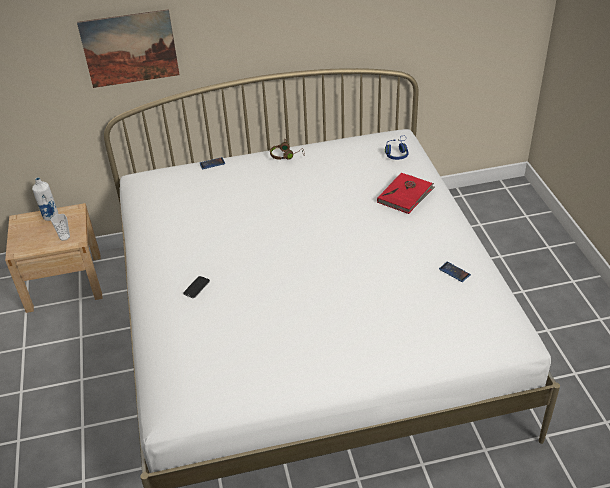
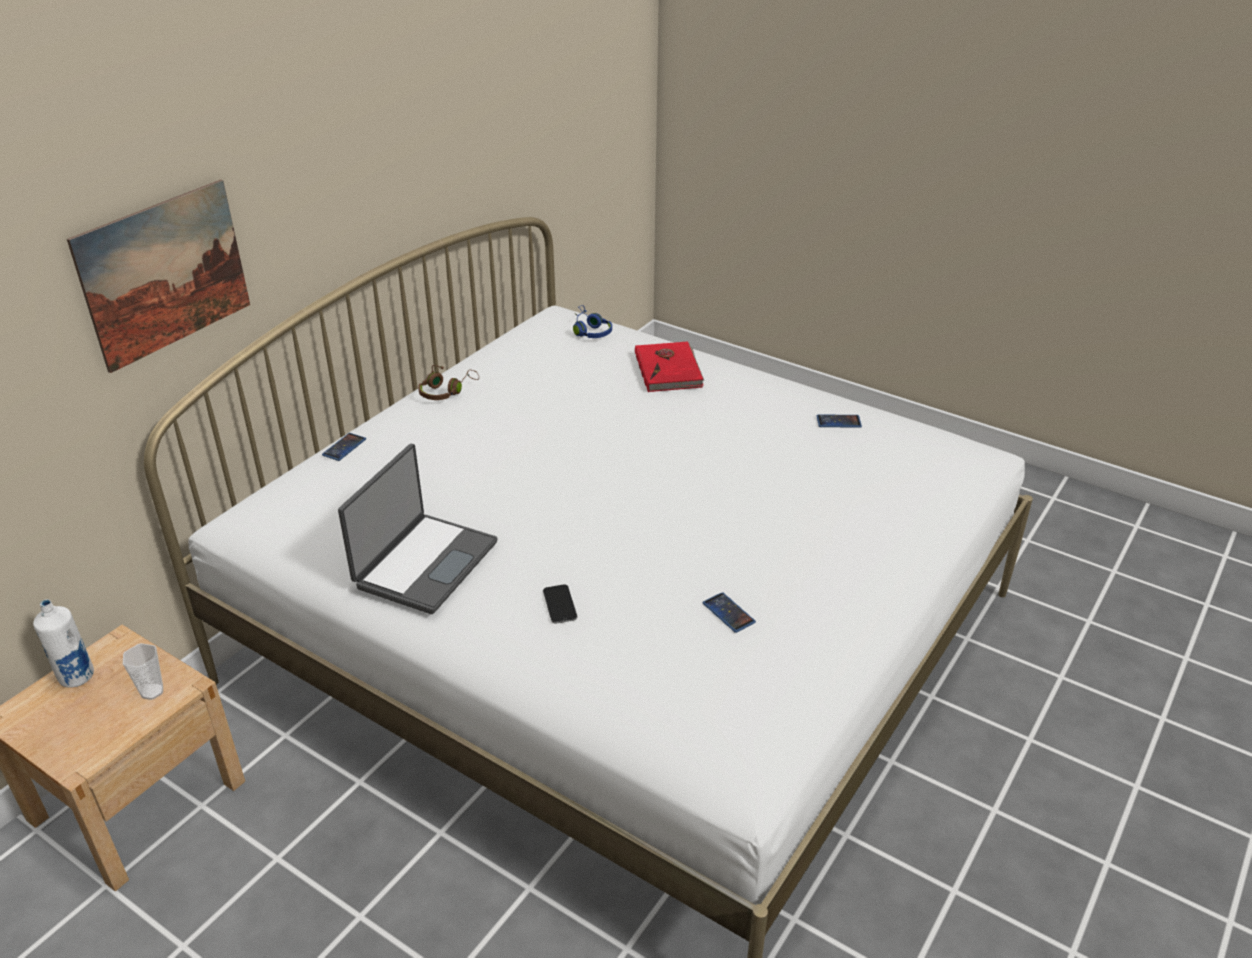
camera: 45 degrees left, 5 degrees down
(172, 237) = (424, 564): none -> laptop
(256, 336) = (728, 613): none -> phone

